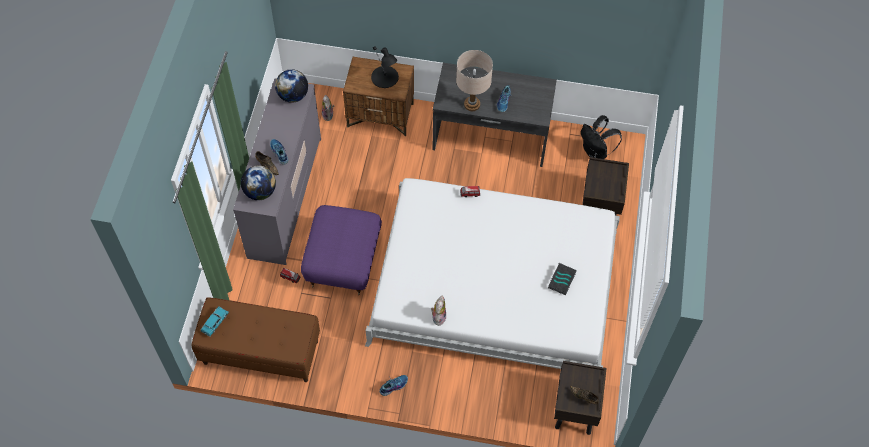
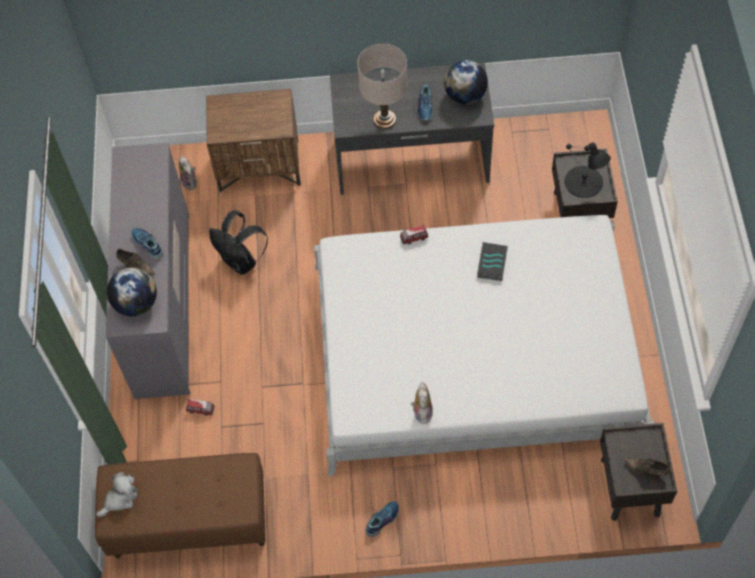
camera: 10 degrees left, 0 degrees up
(215, 323) = (120, 498): turquoise toy car -> plush toy
(293, 96) = (144, 164): globe -> globe (465, 96)
(344, 262) = (267, 371): purple ottoman -> none
(385, 77) = (257, 113): black table lamp -> black table lamp (584, 182)
(561, 279) = (568, 321): book -> book (491, 263)
(596, 153) = (552, 148): black backpack -> black backpack (241, 261)

